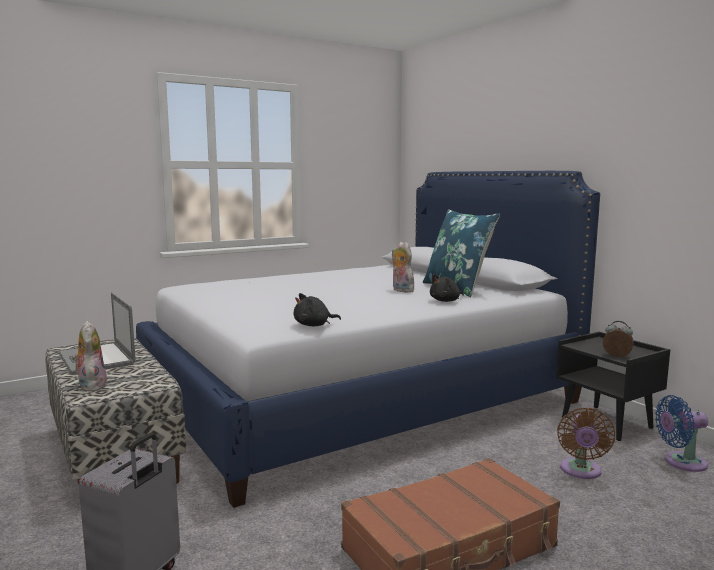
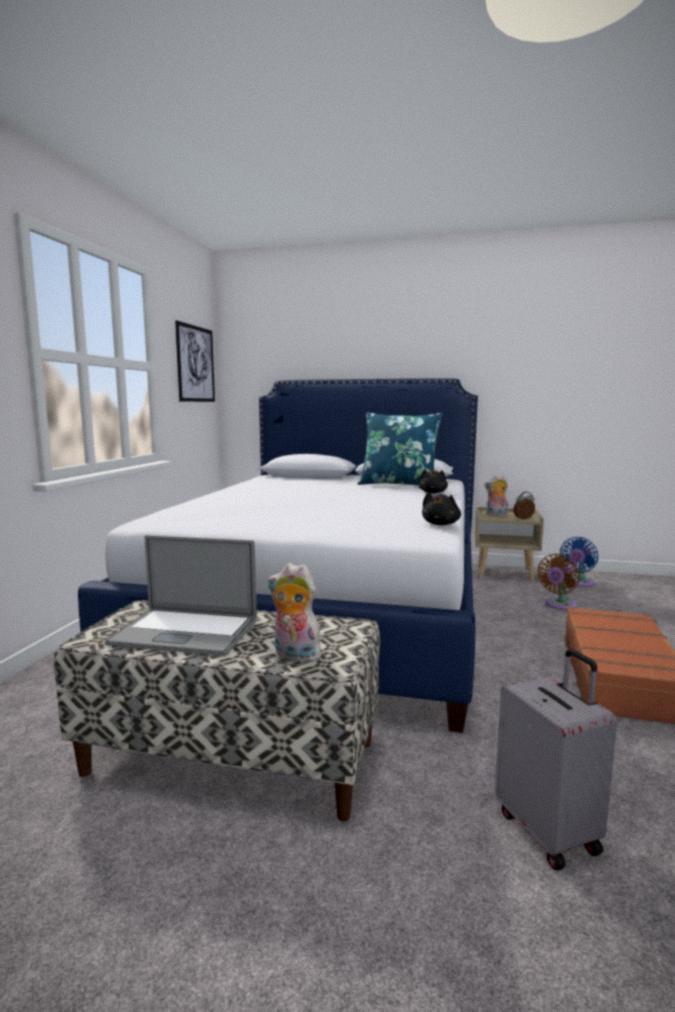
camera: 45 degrees left, 0 degrees up
(361, 159) = (195, 364): none -> picture
(401, 290) = (369, 491): plush toy -> plush toy (496, 515)
(580, 471) = (559, 605): brown fan -> brown fan turned 75 degrees clockwise
(607, 423) = (505, 573): black nightstand -> beige nightstand

